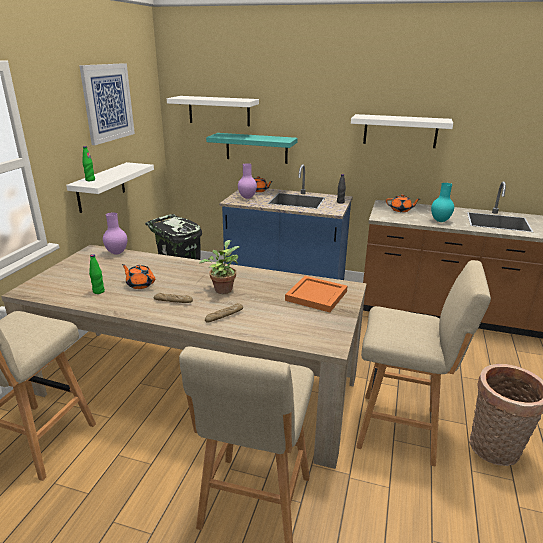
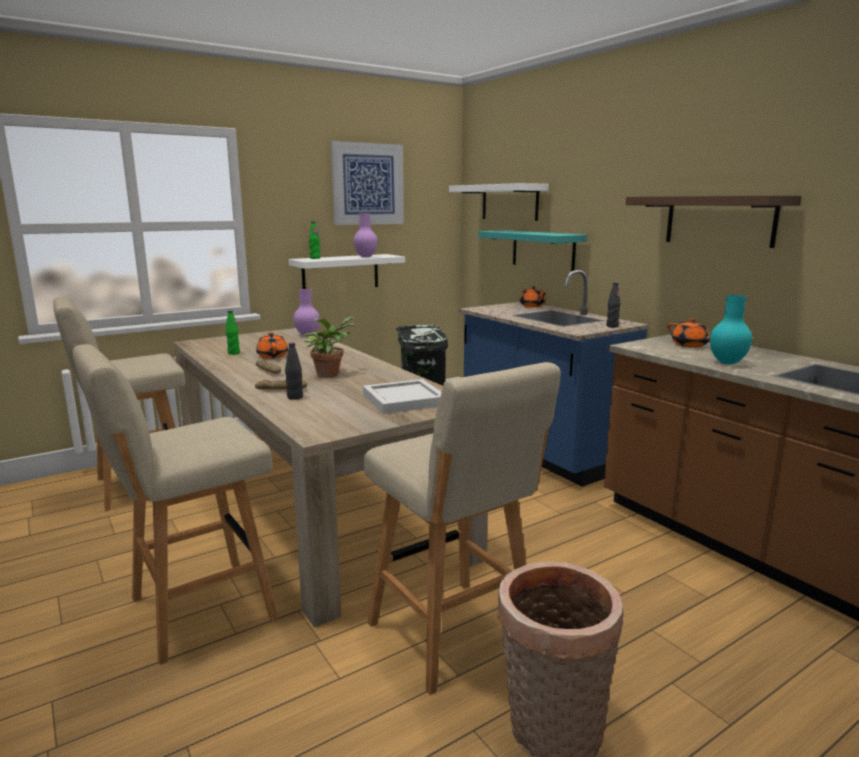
camera: 40 degrees right, 10 degrees down
(247, 198) = (501, 309): purple vase -> purple vase (365, 257)
(249, 320) = (295, 397): none -> black bottle
(317, 296) = (403, 400): orange tray -> white tray
(400, 131) = (719, 220): white shelf -> brown shelf

